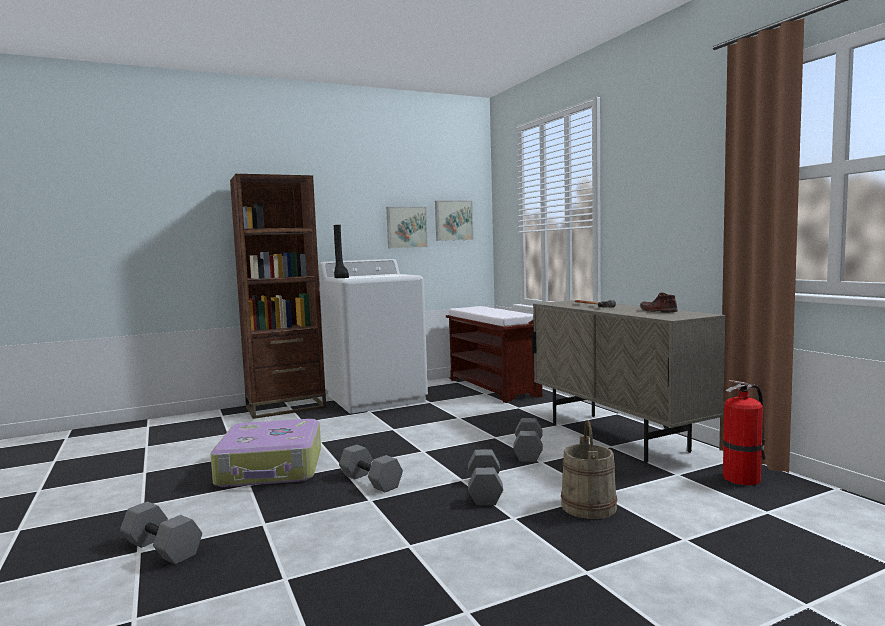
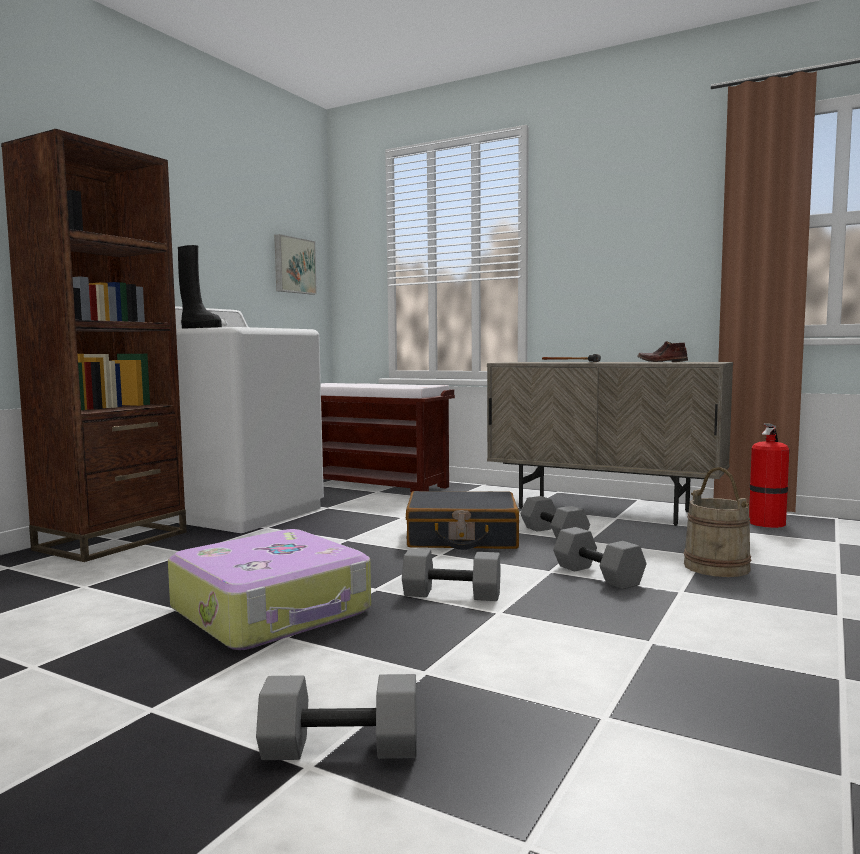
camera: 35 degrees left, 0 degrees up
(406, 227) = (243, 267): picture -> none
(461, 441) = (462, 538): none -> black suitcase

